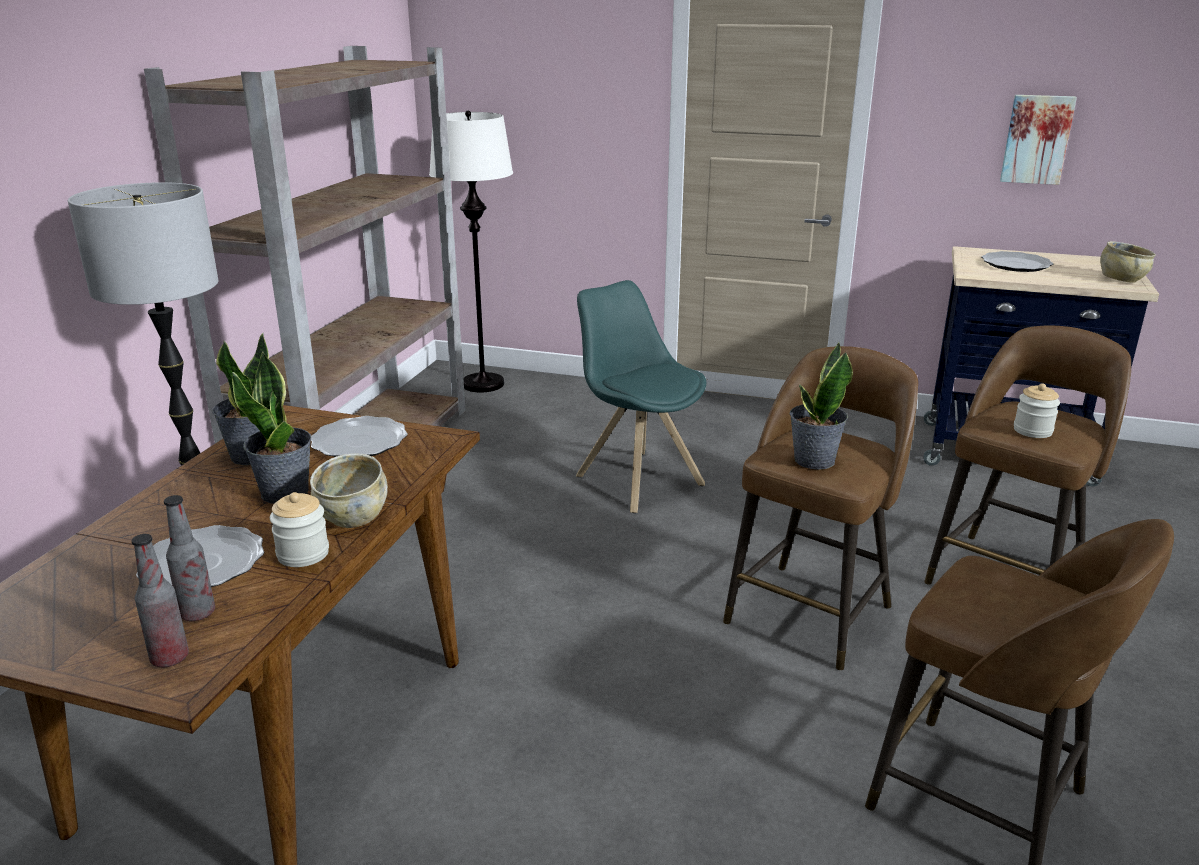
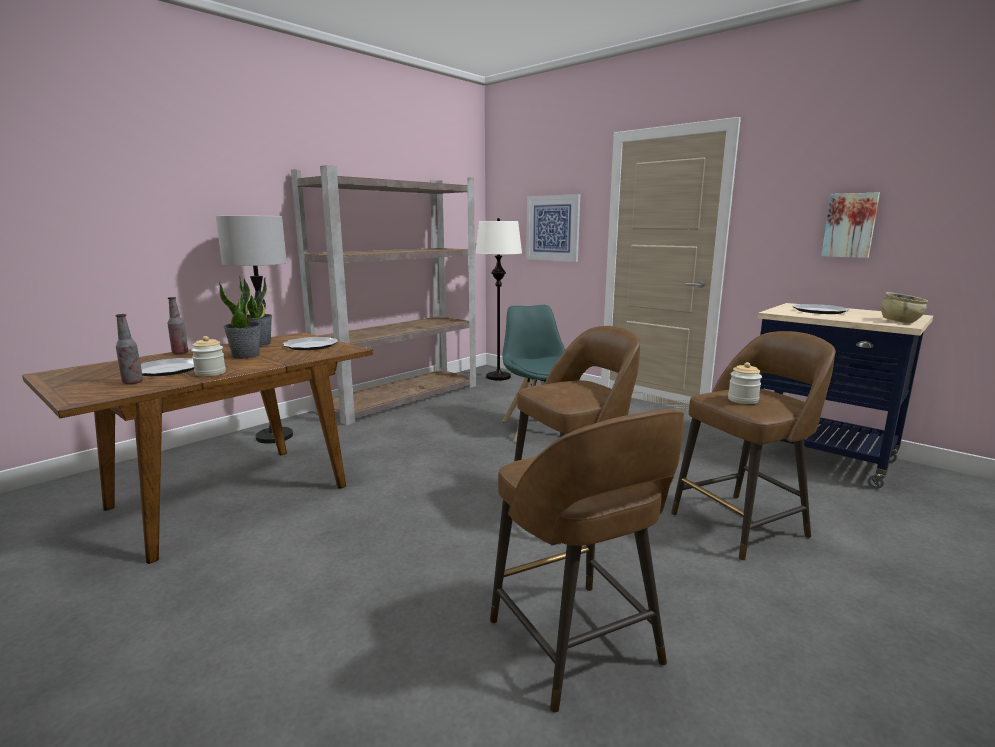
camera: 25 degrees right, 10 degrees down
(170, 658) = (94, 392): bottle -> bottle (180, 353)
(352, 517) = (256, 366): beige bowl -> none
(562, 125) = (552, 228): none -> picture
(813, 460) = (557, 391): potted plant -> none

